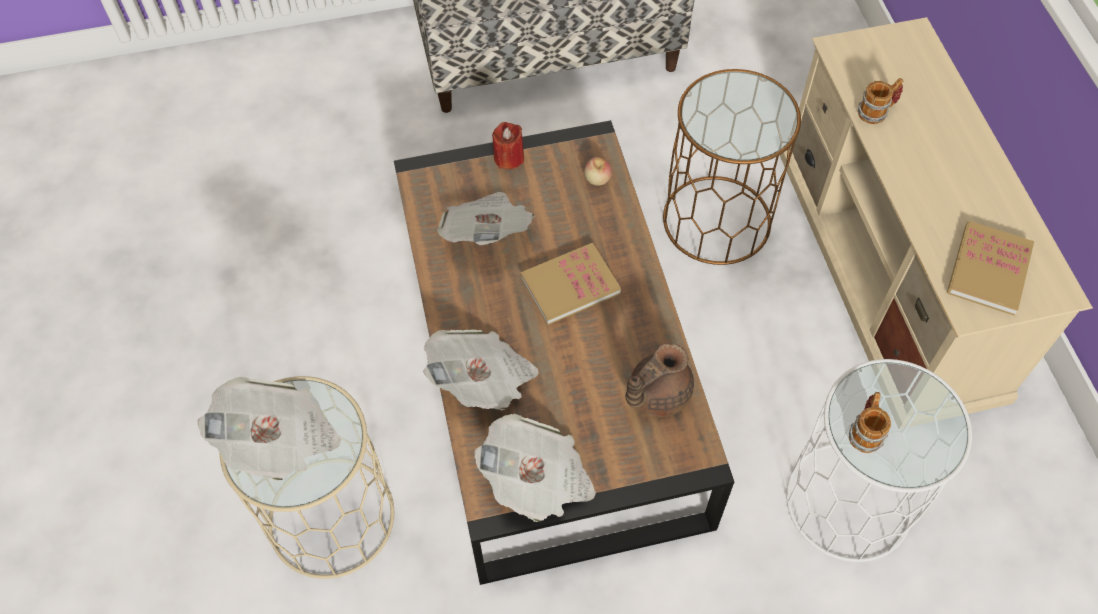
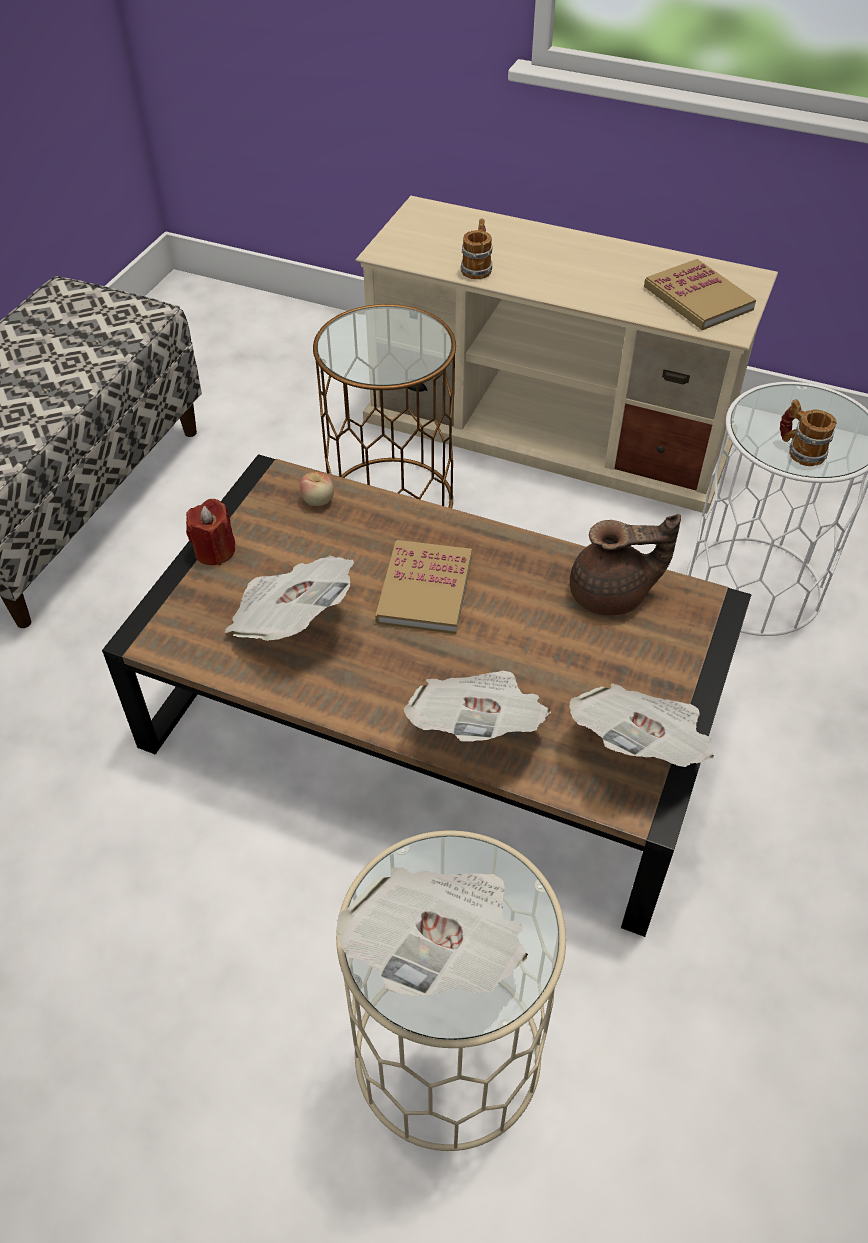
camera: 55 degrees left, 10 degrees down
(656, 394) = (611, 595): brown teapot -> brown teapot turned 90 degrees counterclockwise

